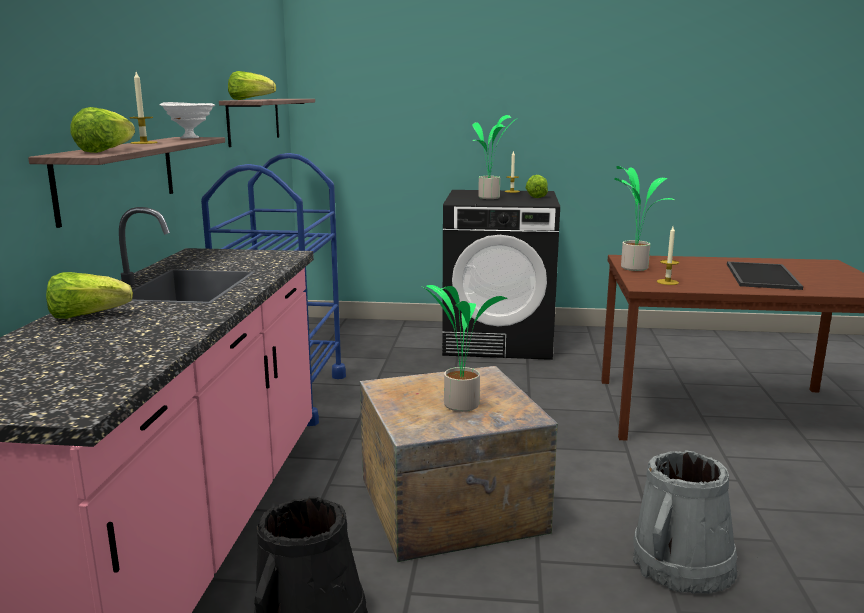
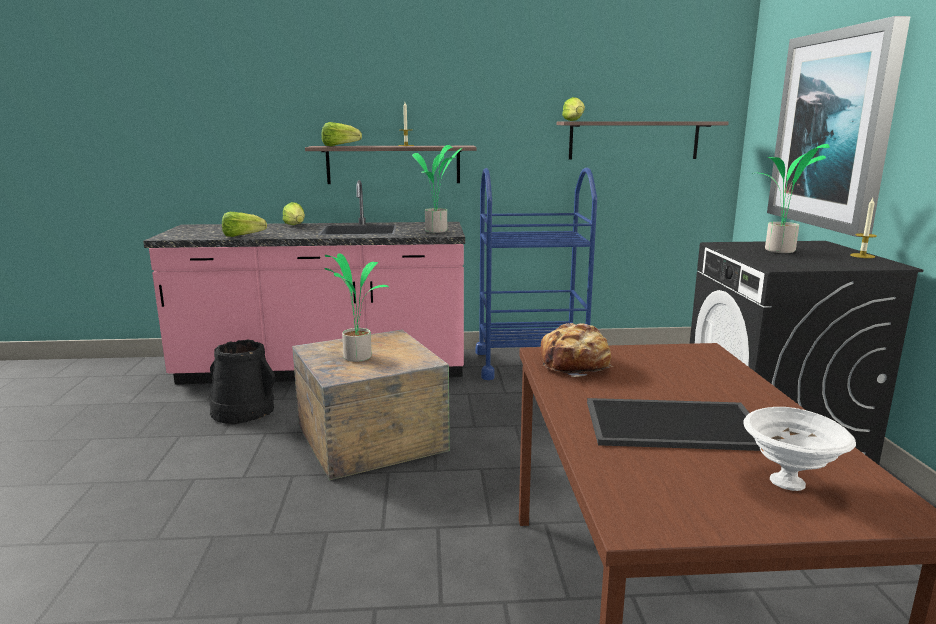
camera: 80 degrees right, 0 degrees up
(190, 138) = (454, 146): white bowl -> white bowl (790, 483)
(432, 105) = (834, 130): none -> picture
(535, 196) = (833, 263): lettuce -> lettuce (242, 236)
(634, 267) = (644, 352): potted plant -> potted plant (438, 231)
(667, 282) = (576, 365): candle -> bread
(682, 564) = (276, 544): grey bucket -> none

